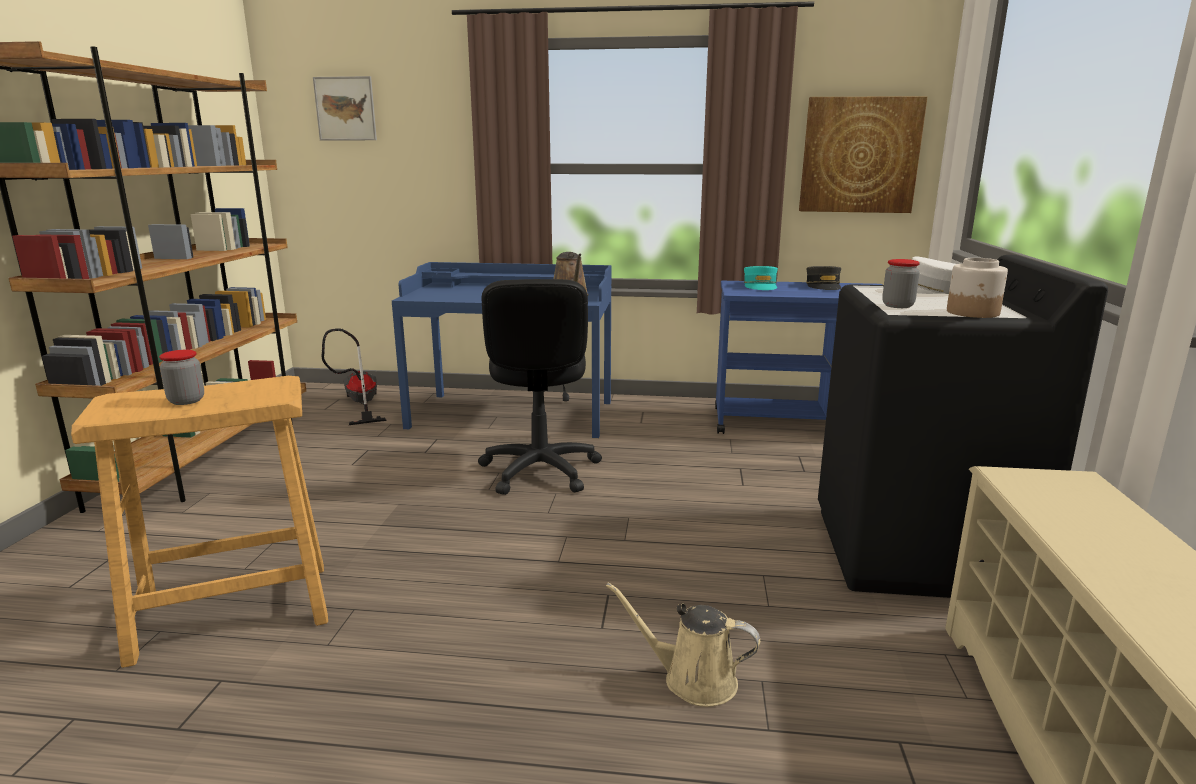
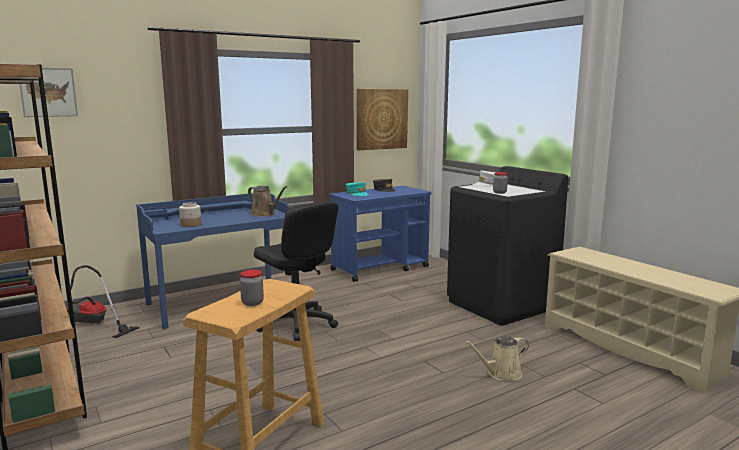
camera: 40 degrees left, 5 degrees down
(973, 313) = (528, 191): jar -> jar (191, 225)

